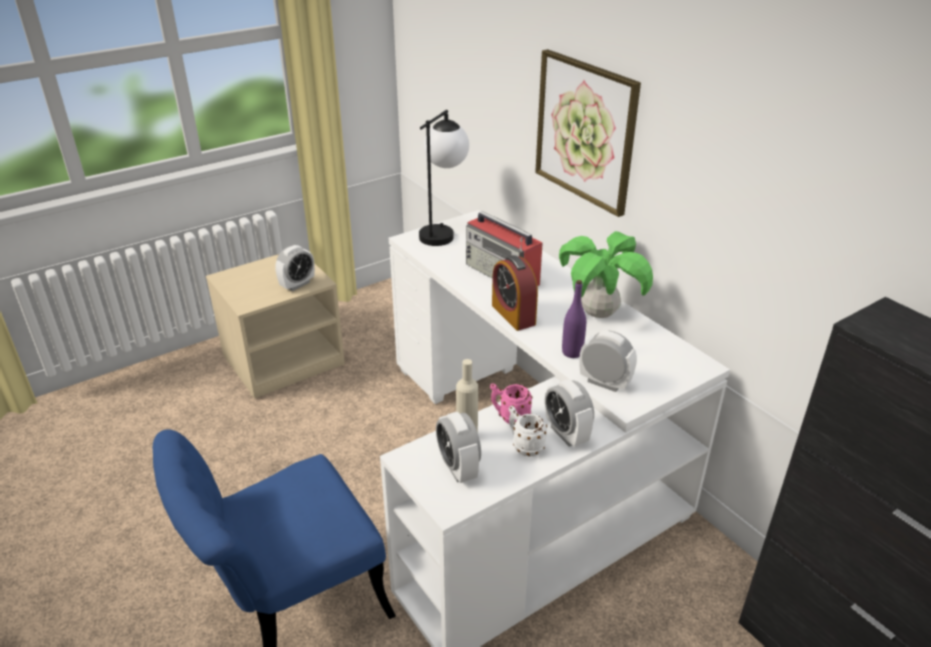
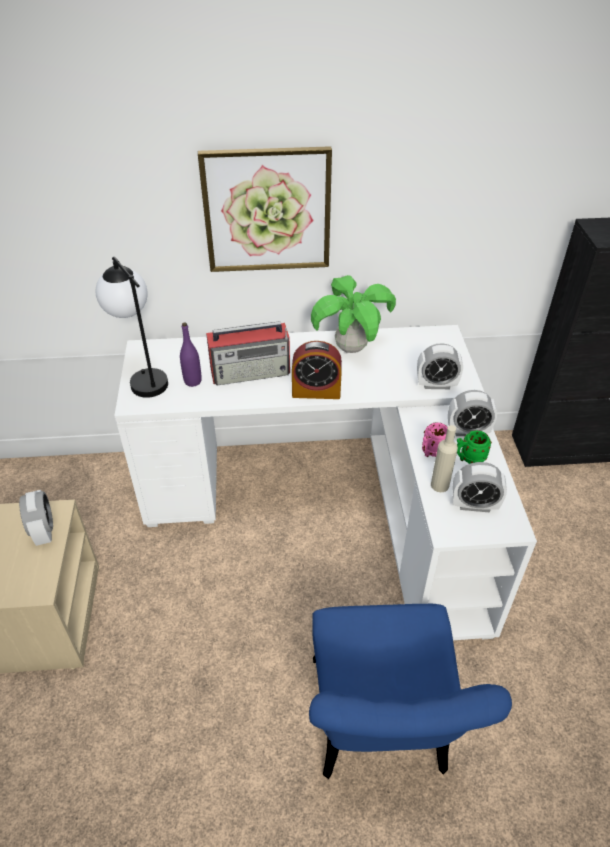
camera: 60 degrees left, 10 degrees up
(524, 446) = (468, 458): white mug -> green mug
(572, 352) = (389, 383): purple bottle -> purple bottle (193, 381)
(604, 383) = (436, 385): alarm clock -> alarm clock turned 150 degrees counterclockwise

